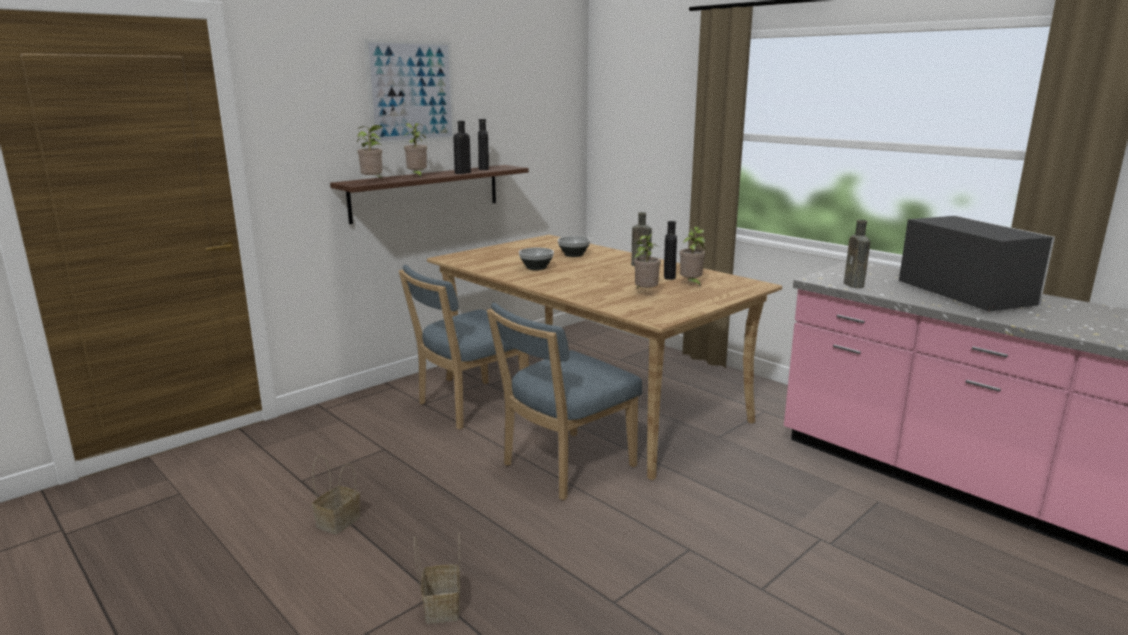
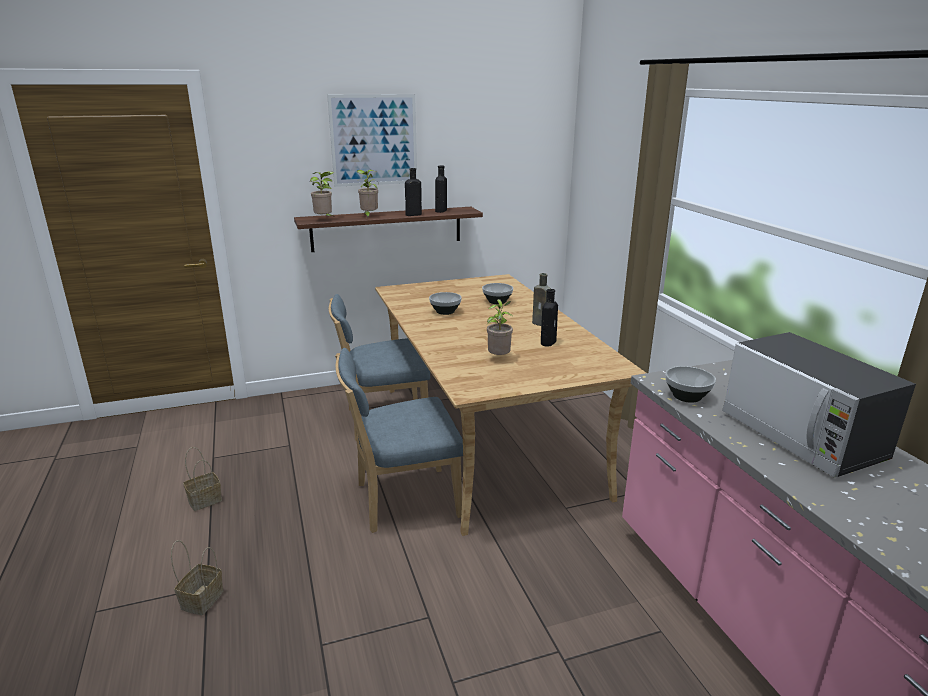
camera: 25 degrees right, 5 degrees up
(691, 284) = (556, 355): potted plant -> none
(854, 285) = (686, 396): brown bottle -> bowl
(964, 294) = (801, 436): microwave -> microwave turned 150 degrees clockwise

